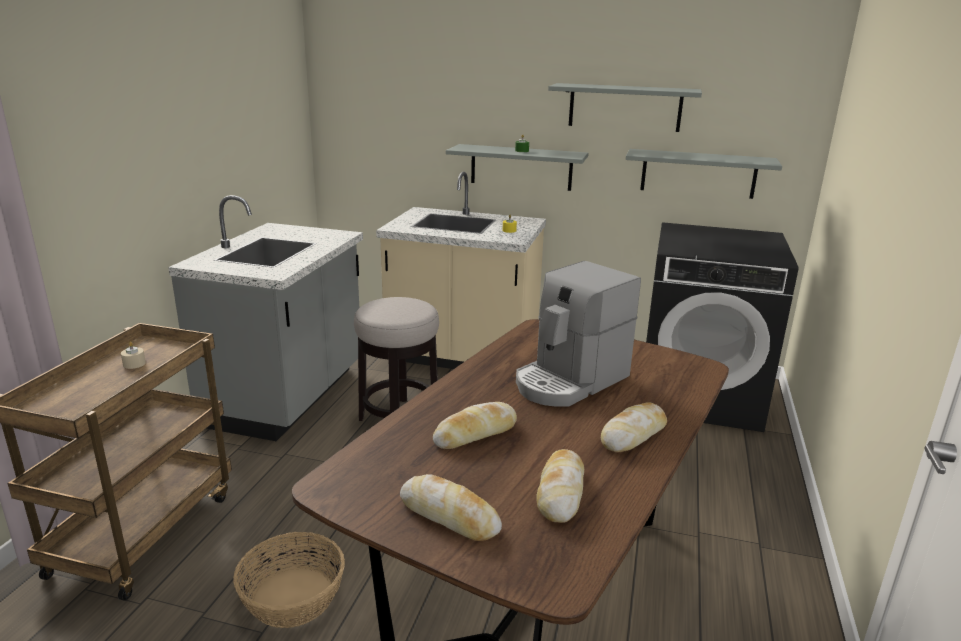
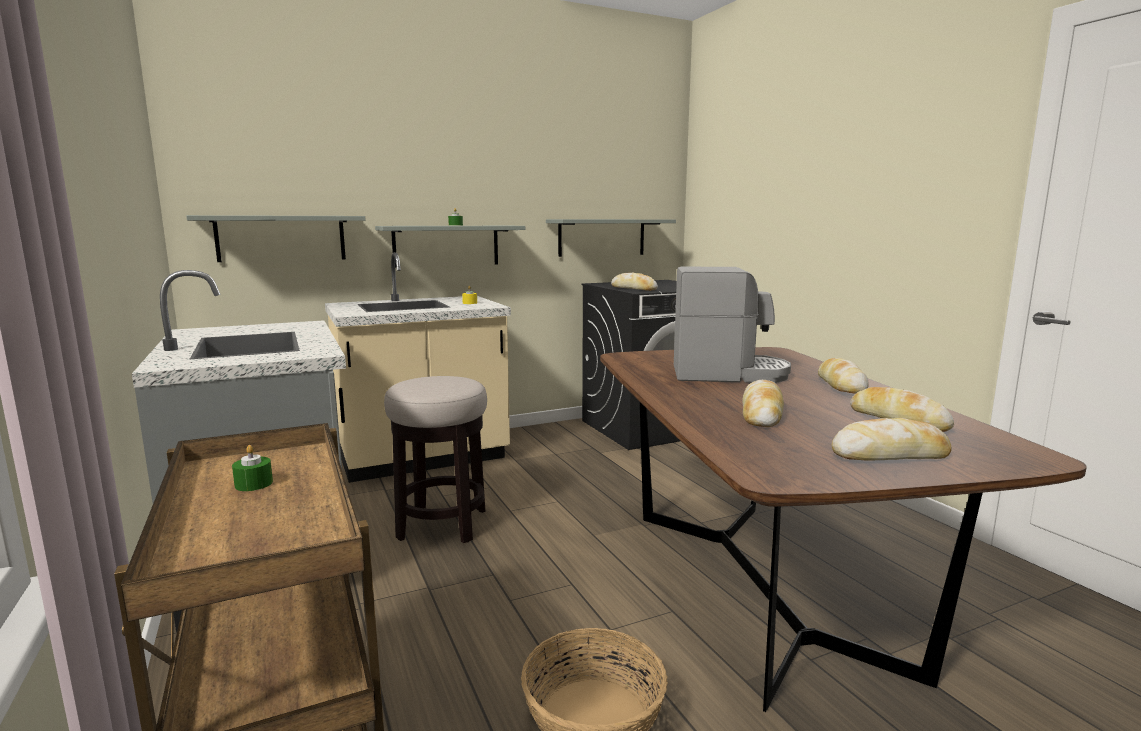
camera: 40 degrees left, 10 degrees down
(134, 364) = (254, 484): beige candle -> green candle
(570, 381) = (728, 374): coffee machine -> coffee machine turned 90 degrees counterclockwise
(625, 107) = (537, 181): grey shelf -> grey shelf (281, 238)
(684, 244) = (634, 288): none -> bread

